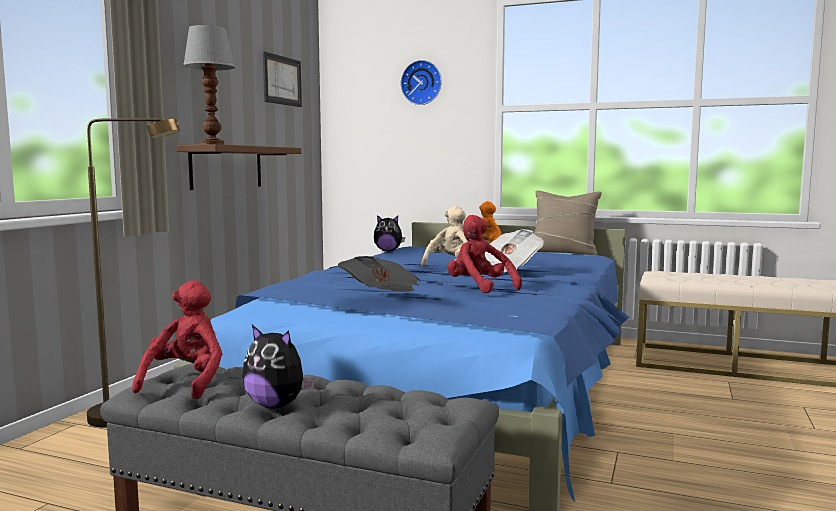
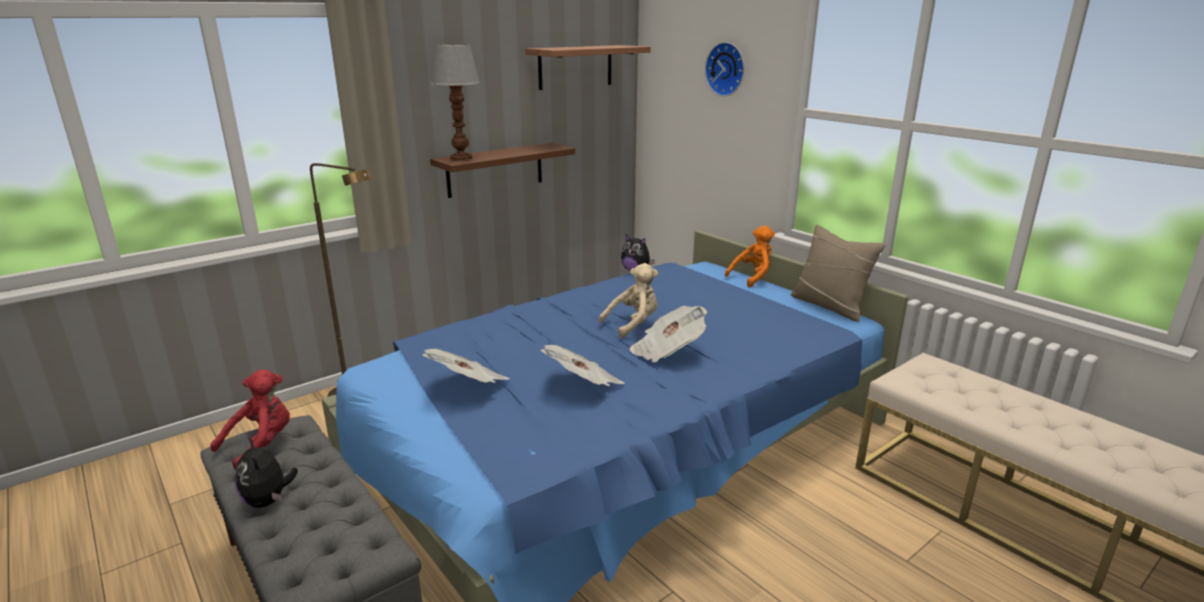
camera: 30 degrees right, 15 degrees up
(282, 80) = (575, 67): picture -> shelf
(479, 288) = (583, 385): red plush toy -> newspaper

